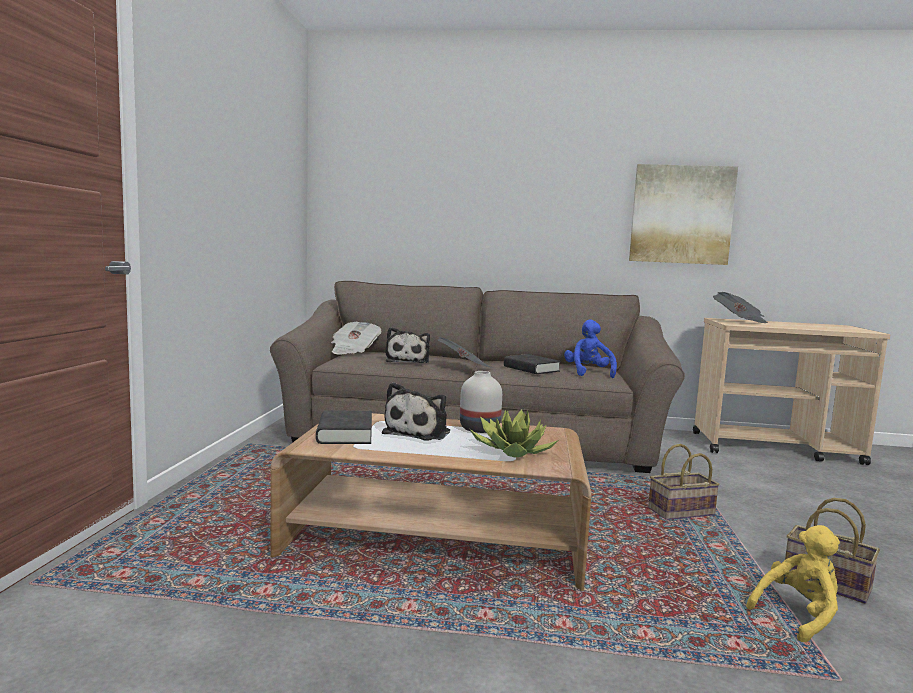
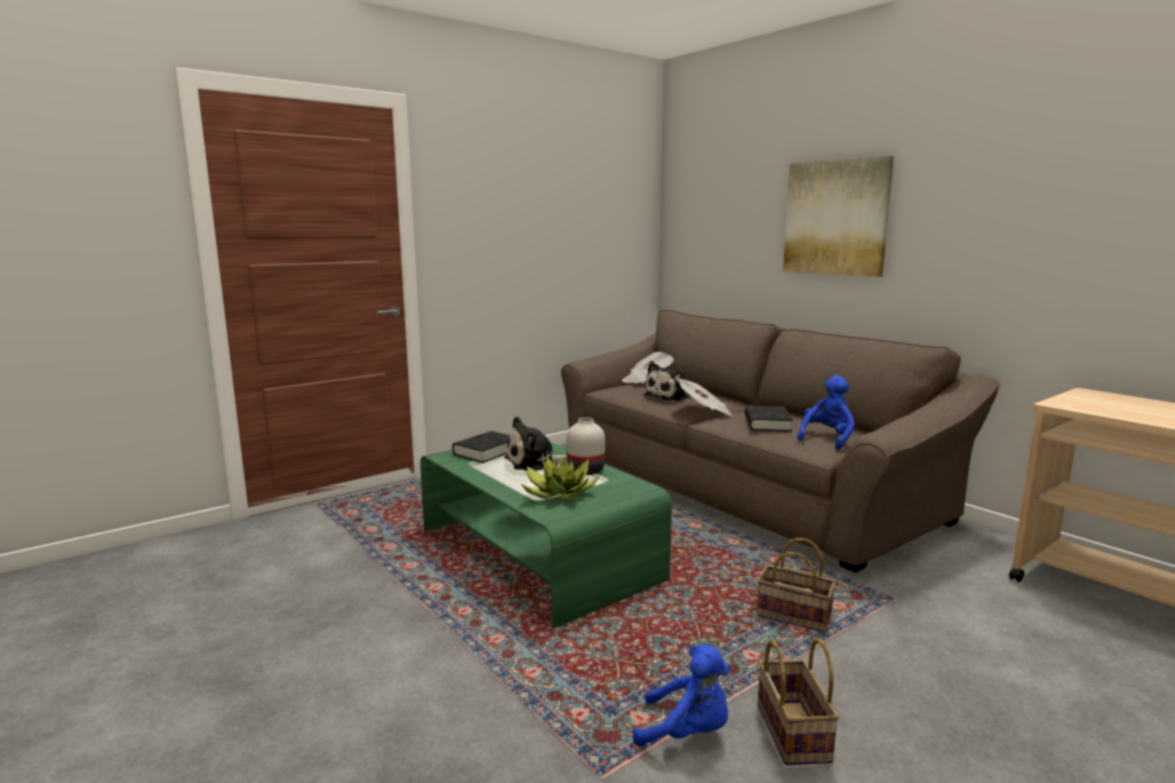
camera: 45 degrees right, 5 degrees up
(436, 537) = (537, 554): brown coffee table -> green coffee table
(681, 215) = (1054, 234): picture -> picture (836, 218)
(739, 322) = (1097, 402): newspaper -> none
(798, 616) = (687, 732): yellow plush toy -> blue plush toy

